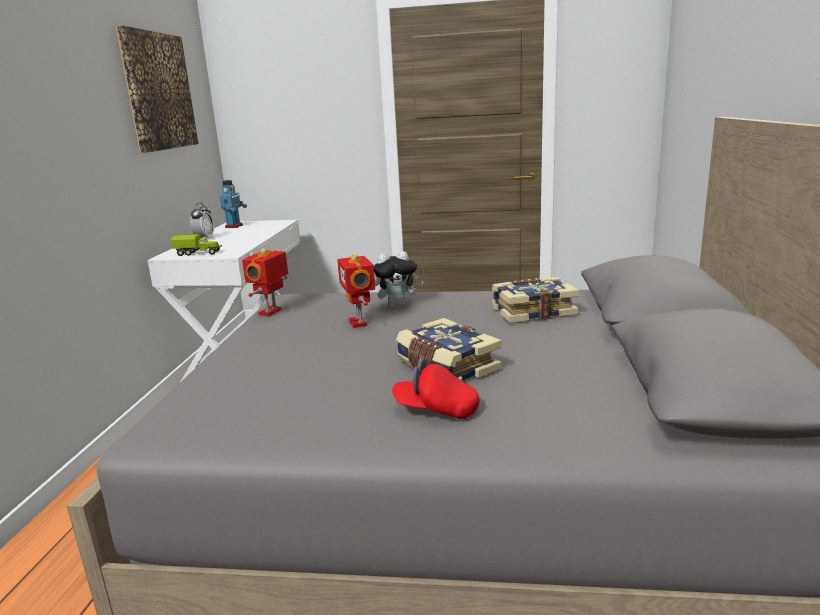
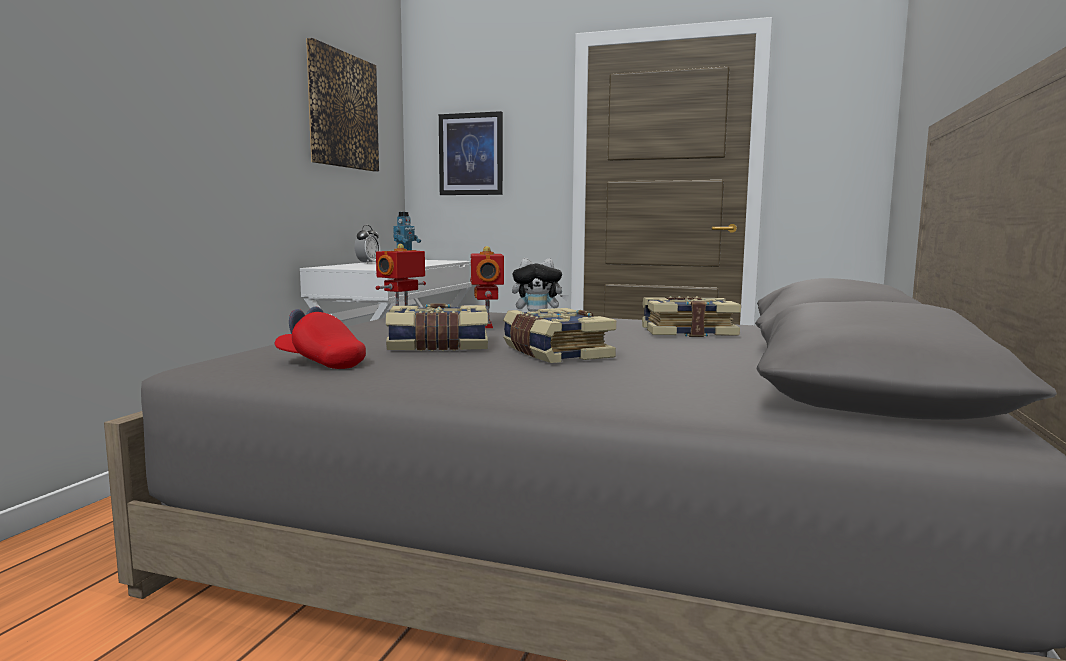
camera: 10 degrees right, 10 degrees down
(198, 253) = (352, 267): toy truck -> none
(283, 117) = (471, 154): none -> picture
(340, 368) = (438, 346): none -> book
(436, 409) = (517, 374): red cap -> red cap (321, 363)

